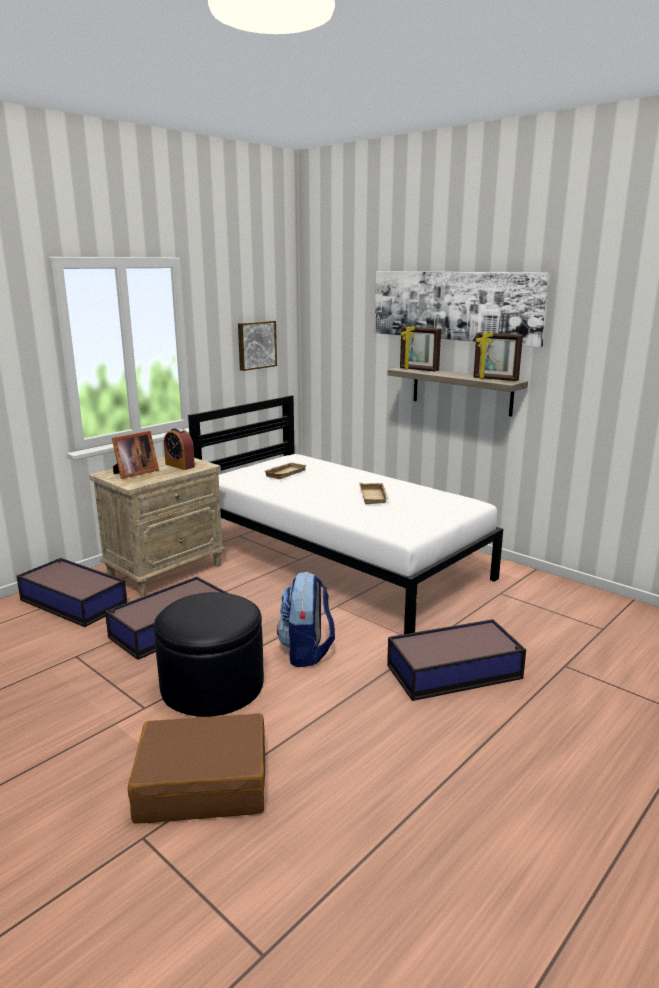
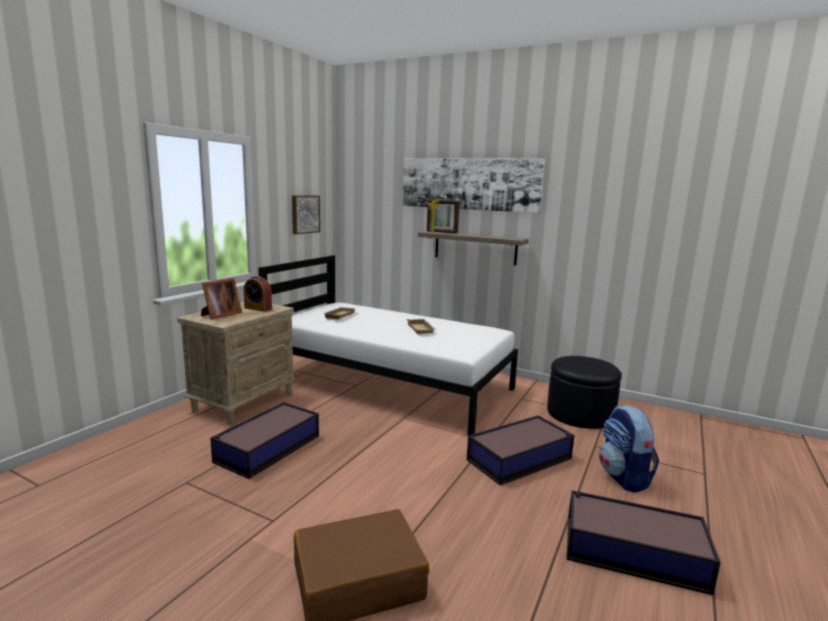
camera: 15 degrees left, 5 degrees down
(73, 602) = (165, 434): storage box -> storage box (631, 552)
(212, 685) = (328, 493): black ottoman -> black ottoman (580, 414)
(307, 652) = (397, 456): backpack -> backpack (624, 478)
(495, 379) = (505, 237): picture frame -> none

